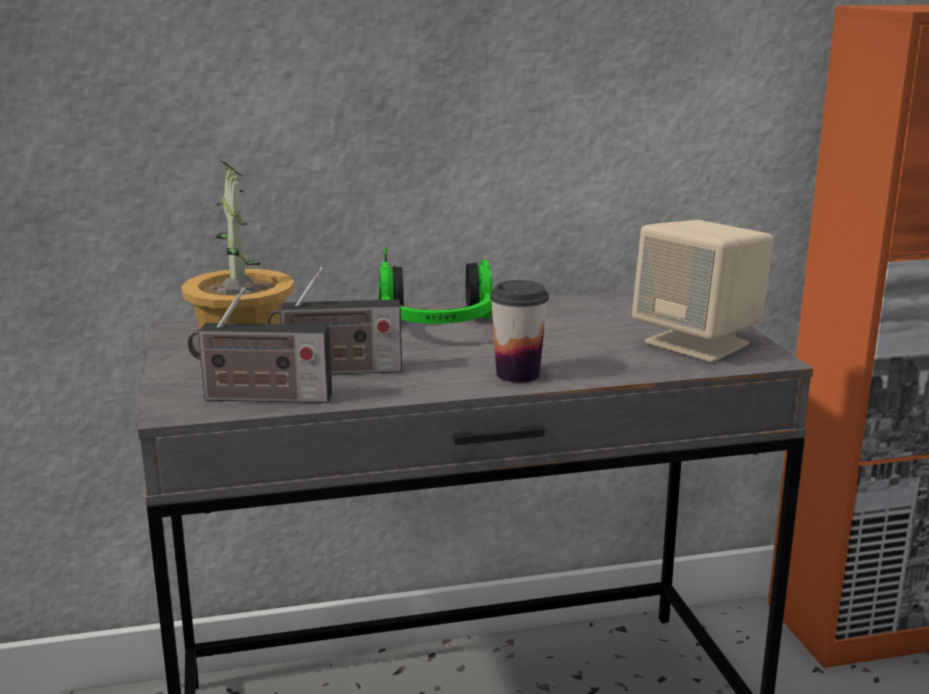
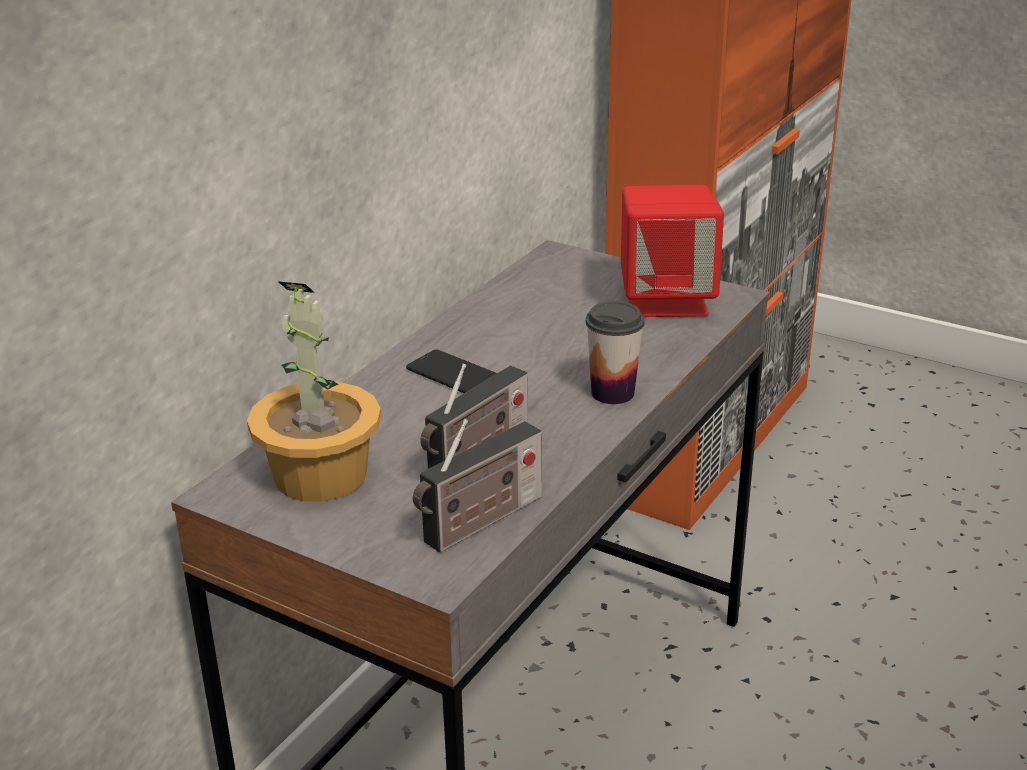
camera: 45 degrees left, 10 degrees up
(437, 328) = (454, 375): headphones -> phone
(698, 343) = (666, 301): beige speaker -> red speaker

